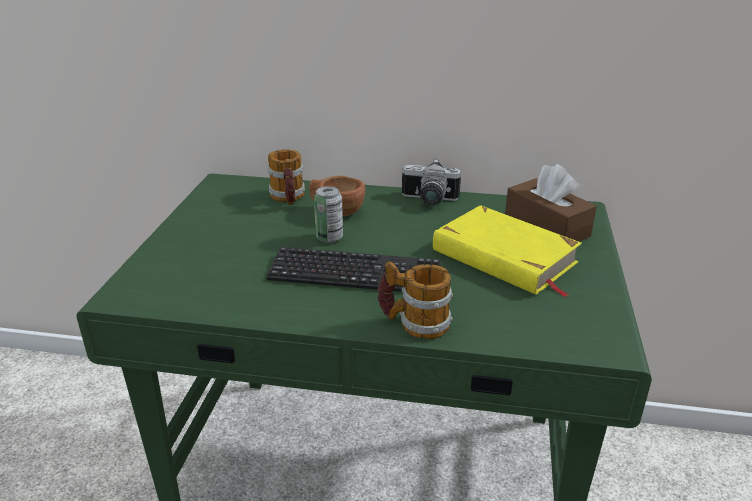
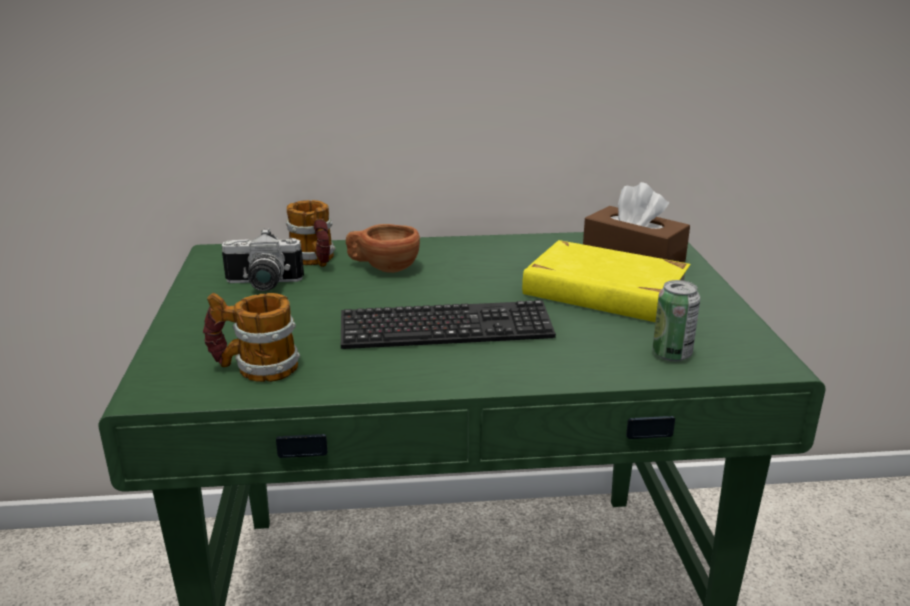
camera: 15 degrees left, 5 degrees down
(329, 237) = (391, 296): can -> can (671, 354)
(414, 323) = (546, 370): mug -> mug (255, 368)
(428, 201) = (486, 246): camera -> camera (262, 285)

